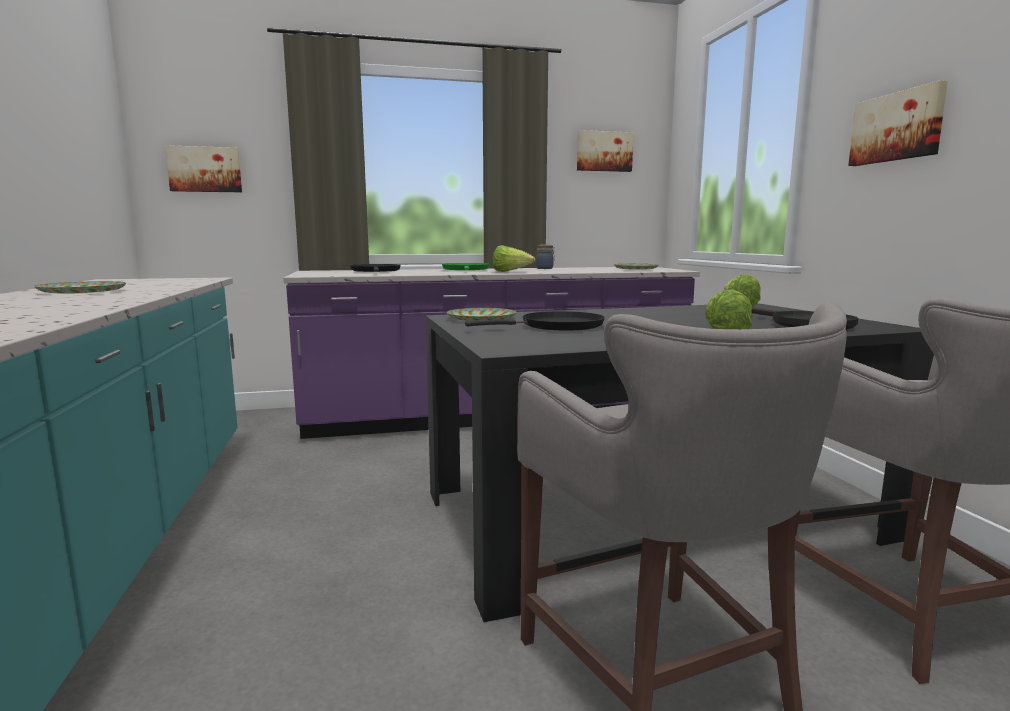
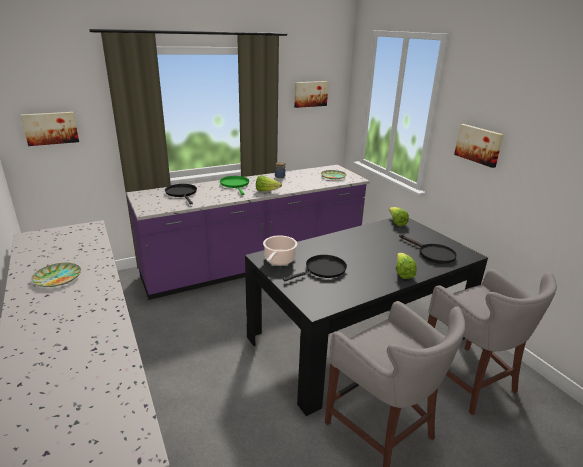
camera: 15 degrees left, 15 degrees up
(481, 319) = (279, 260): plate -> cooking pot

